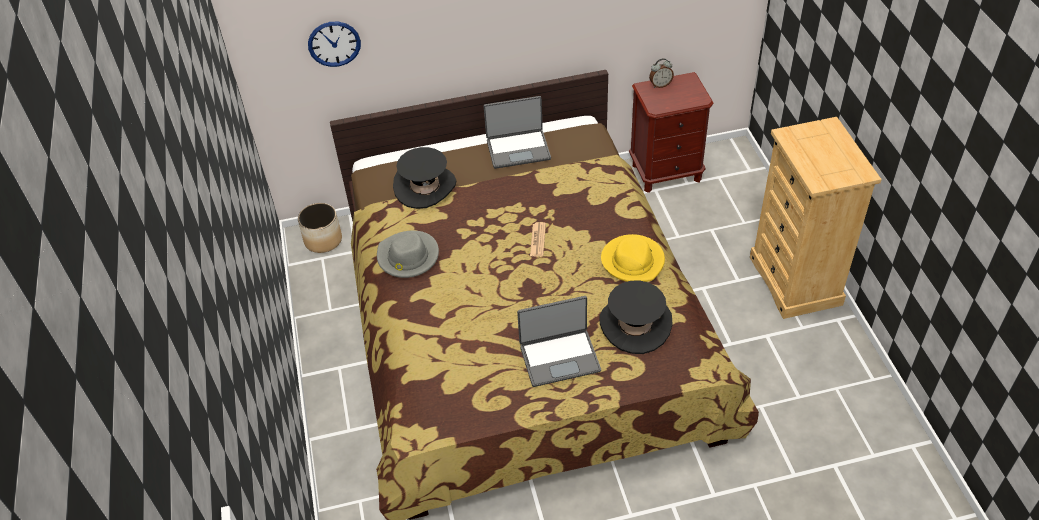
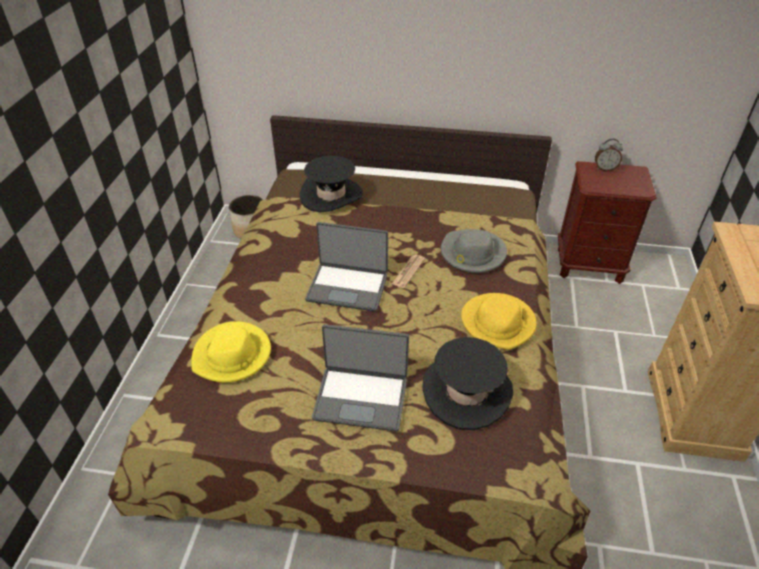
camera: 20 degrees right, 5 degrees down
(334, 43) = (283, 32): wall clock -> none
(408, 257) = (275, 248): grey hat -> grey hat (472, 254)
(436, 362) = (232, 355): none -> yellow hat
(518, 149) = (437, 190): laptop -> laptop (348, 287)

